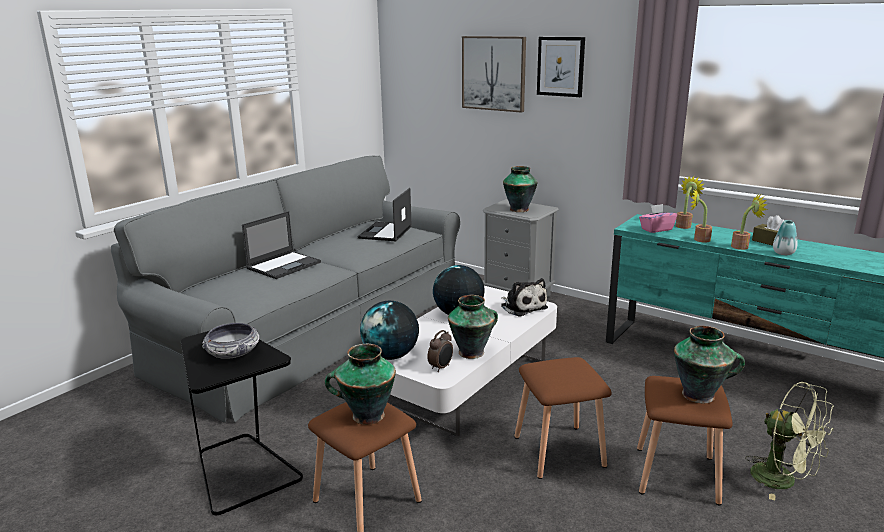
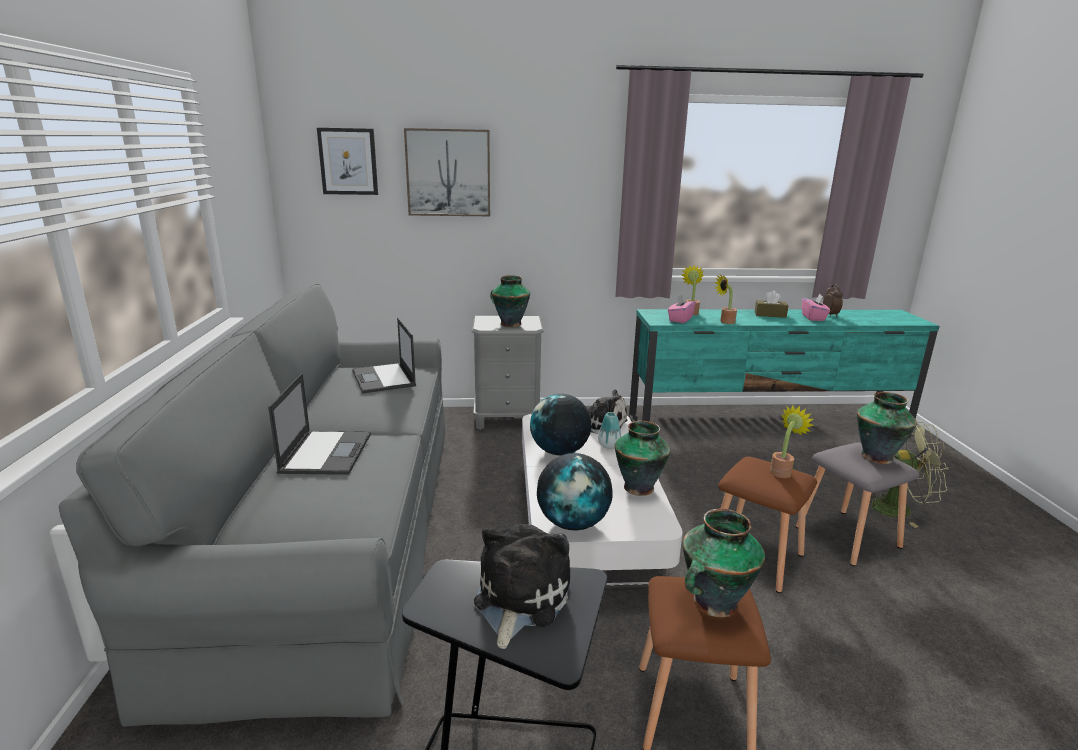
camera: 40 degrees left, 0 degrees up
(232, 352) = (518, 599): bowl -> plush toy
(441, 367) = (640, 515): alarm clock -> alarm clock (830, 315)
(560, 66) = (533, 163): picture -> picture (348, 161)
(677, 476) = (849, 537): brown stool -> grey stool
(743, 246) = (762, 322): potted plant -> potted plant (782, 471)
(783, 253) = (794, 321): vase -> vase (609, 446)
(820, 254) = (813, 318): none -> pink tissue box

